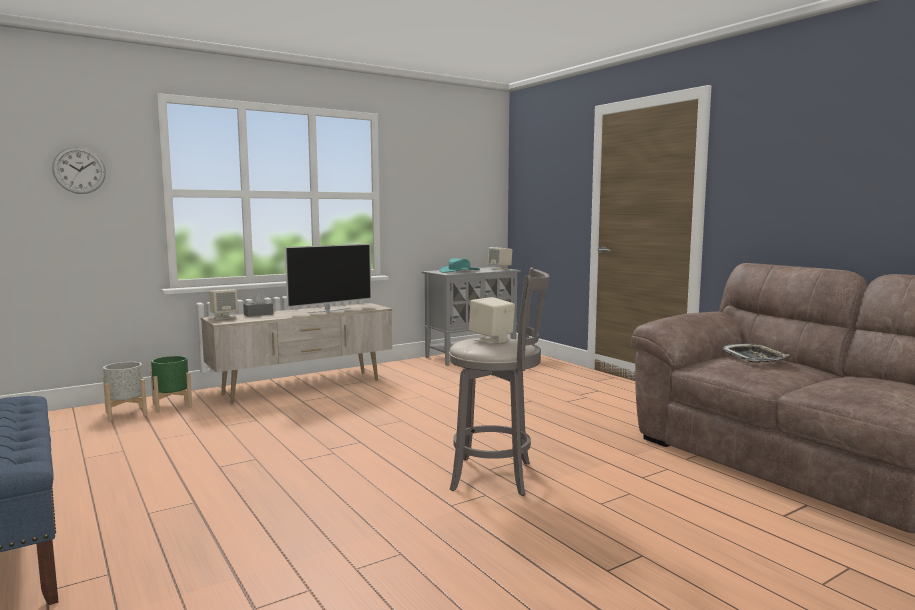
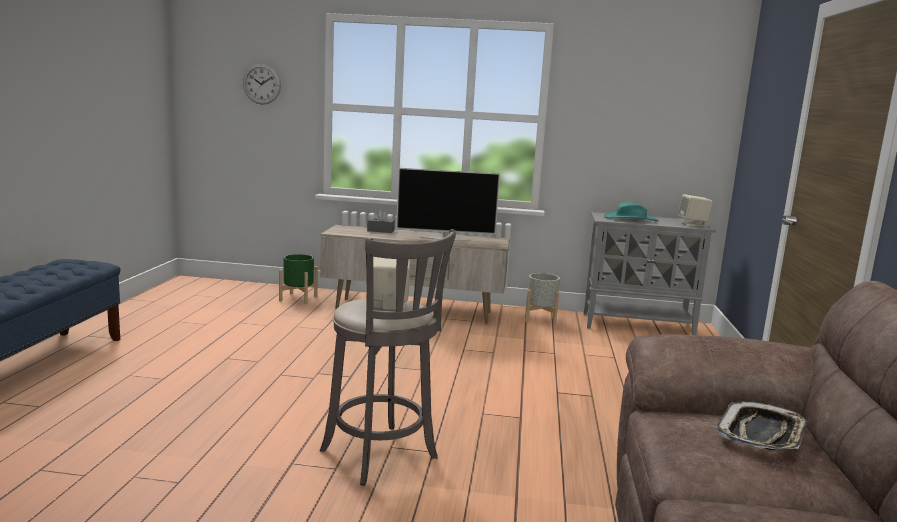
camera: 40 degrees right, 5 degrees up
(126, 413) = (262, 295): grey planter -> grey planter (540, 318)
(224, 317) = (349, 228): beige speaker -> none

